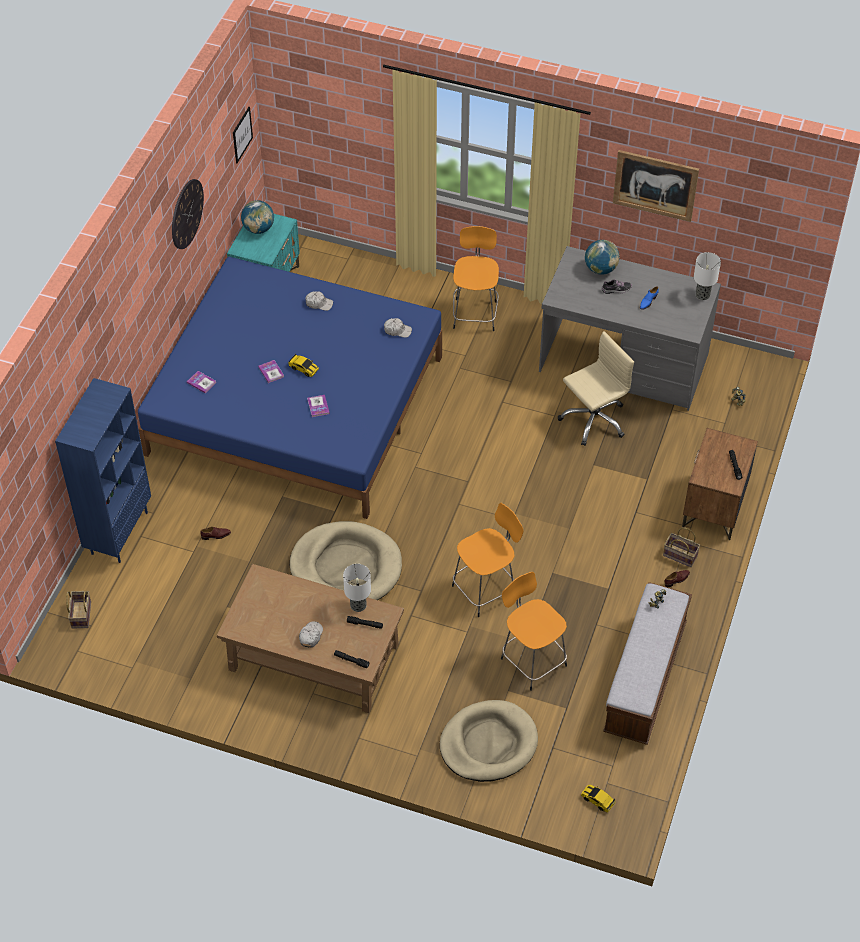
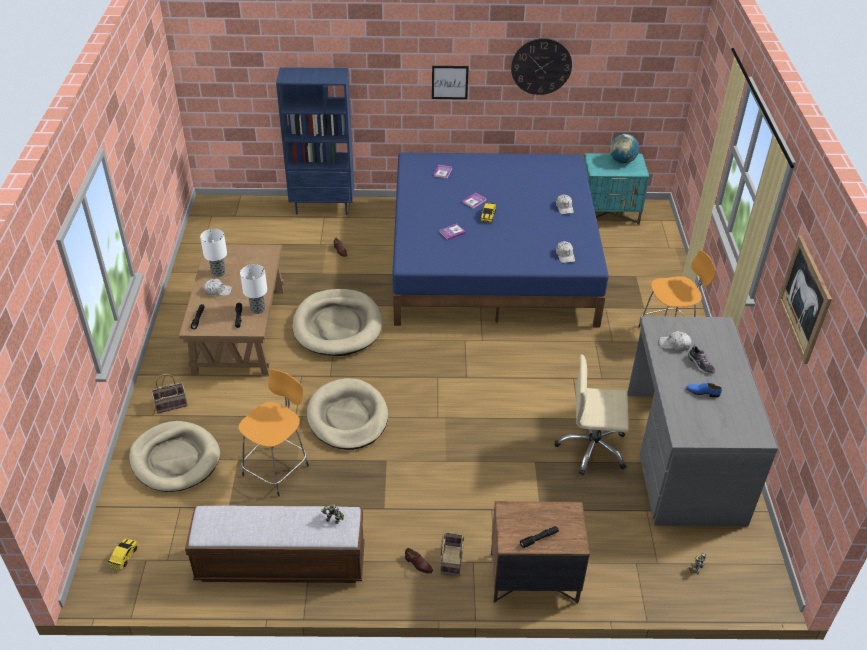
camera: 70 degrees right, 10 degrees down
(80, 614) = (243, 209): basket -> basket (172, 403)
(242, 134) = (658, 78): picture -> picture (449, 82)
(485, 589) = (347, 417): orange stool -> beige dog bed
(586, 296) = (674, 344): none -> white cap
(593, 419) = (592, 449): beige office chair -> beige office chair turned 150 degrees clockwise
(600, 269) = (719, 347): globe -> none
(702, 295) = (746, 435): table lamp -> table lamp (218, 272)

